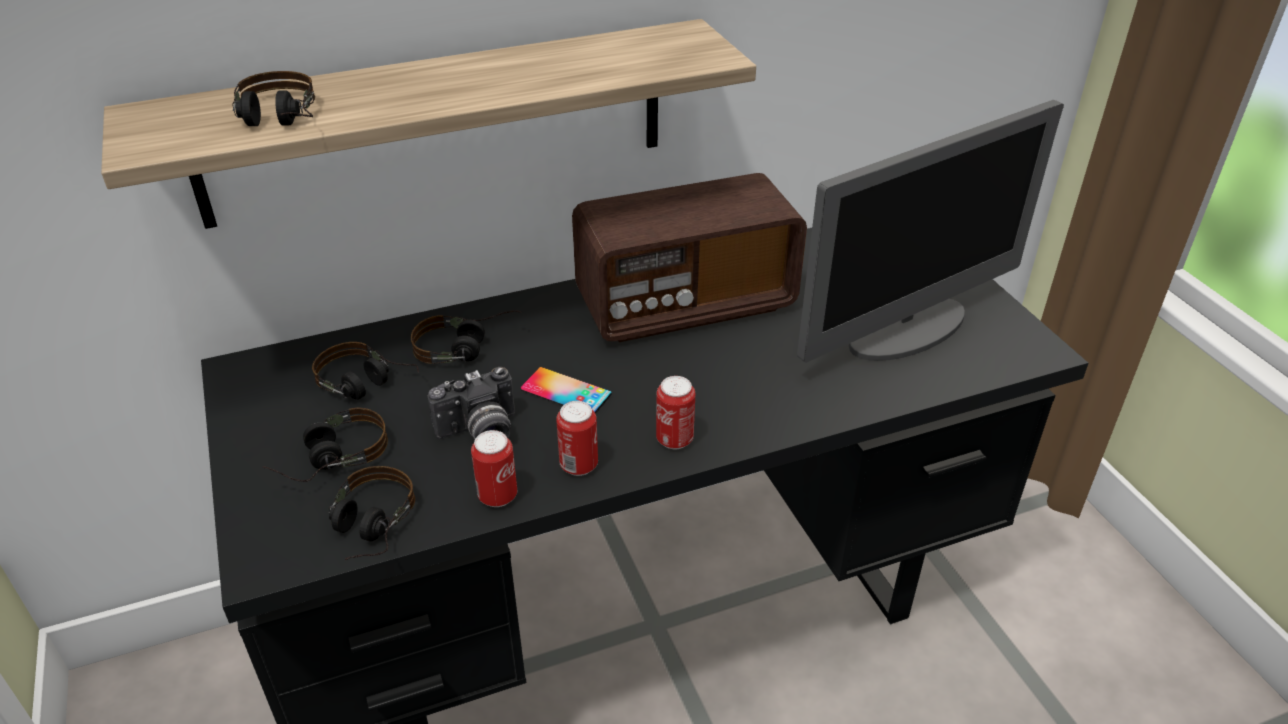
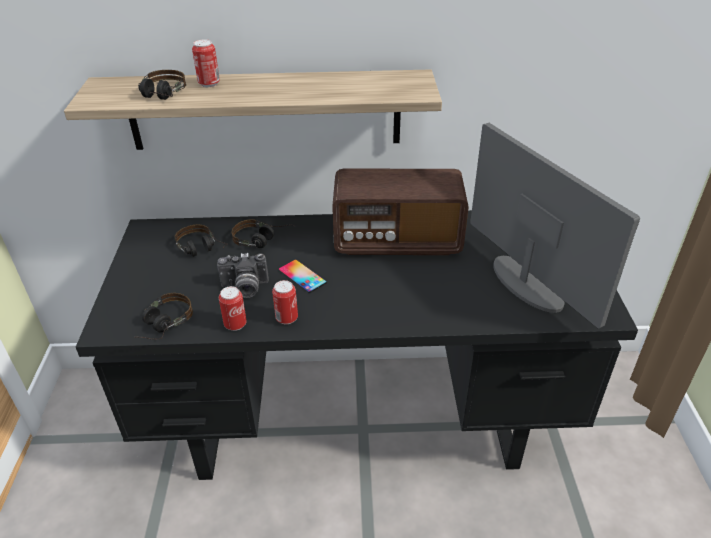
camera: 20 degrees right, 0 degrees up
(329, 459) = (162, 285): headphones -> none
(674, 439) = (347, 316): can -> can (209, 84)
(908, 330) = (526, 283): monitor -> monitor turned 105 degrees counterclockwise

